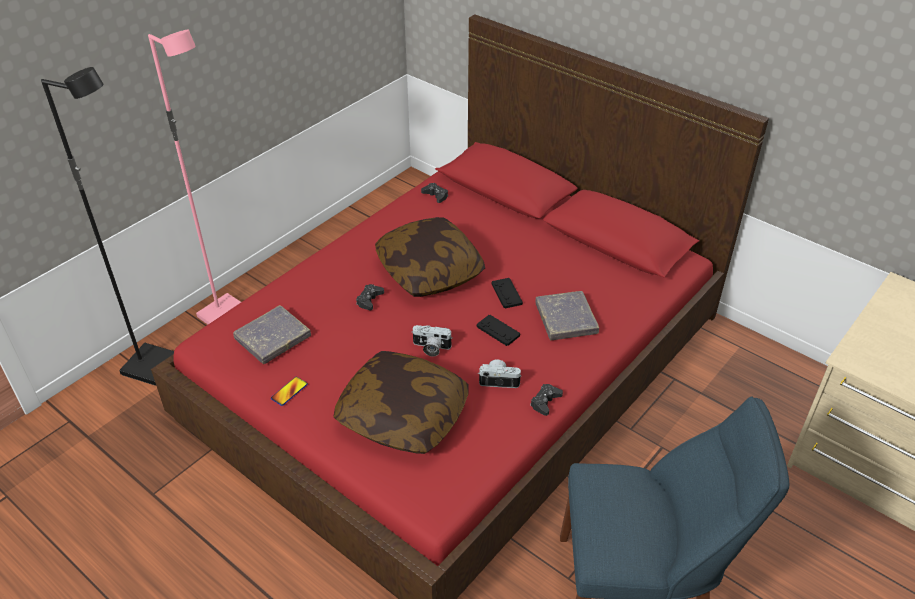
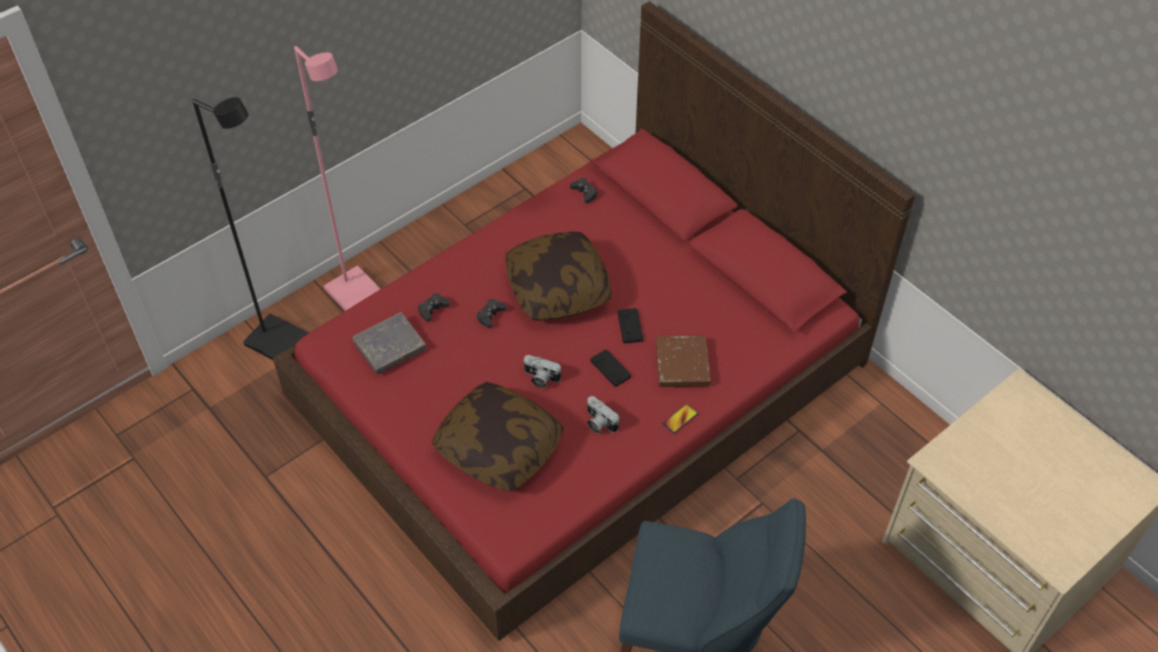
camera: 10 degrees right, 10 degrees up
(289, 391) = (397, 406): phone -> phone (680, 419)
(499, 380) = (599, 423): camera -> camera turned 150 degrees counterclockwise
(545, 402) = (637, 453): black game controller -> black game controller (432, 309)
(566, 319) = (682, 364): grey book -> brown book

